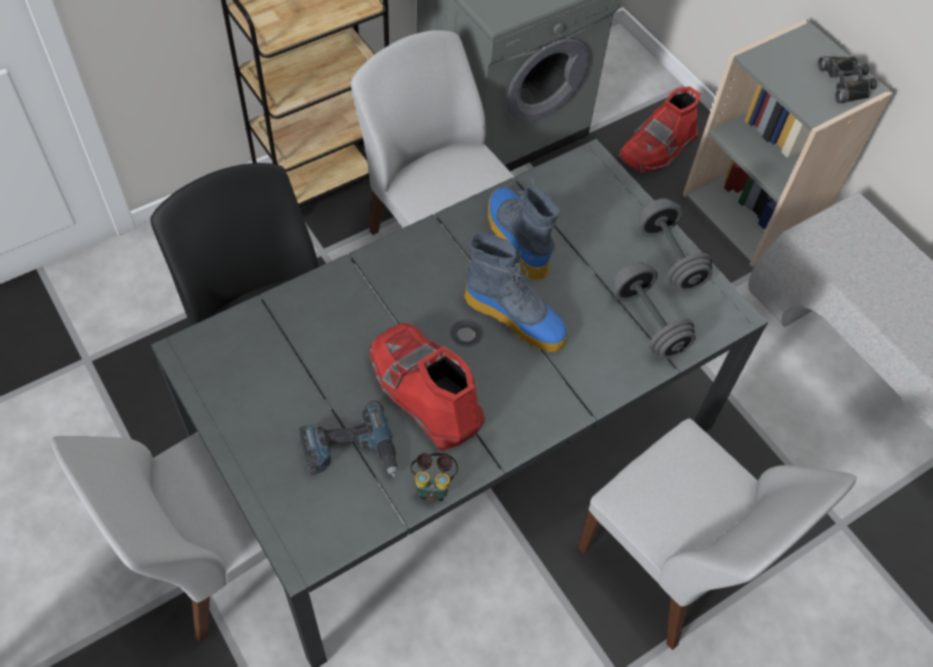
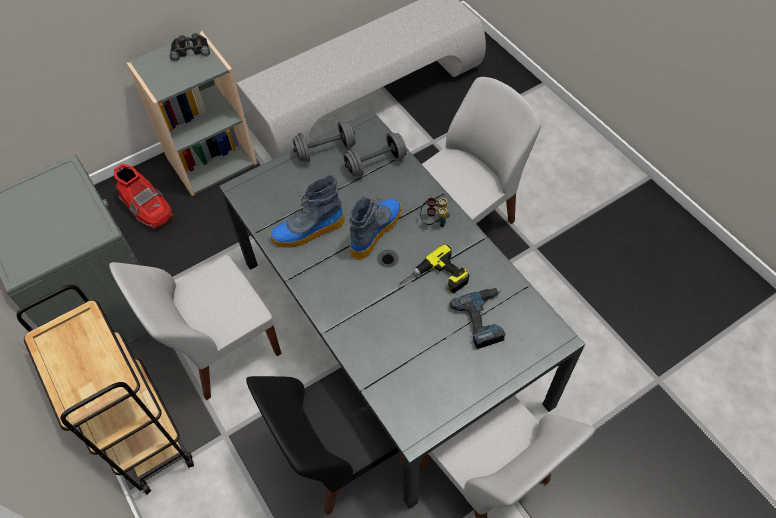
camera: 85 degrees left, 0 degrees up
(424, 392) = (435, 280): red boot -> power drill
(433, 485) = (501, 272): binoculars -> binoculars (434, 221)

